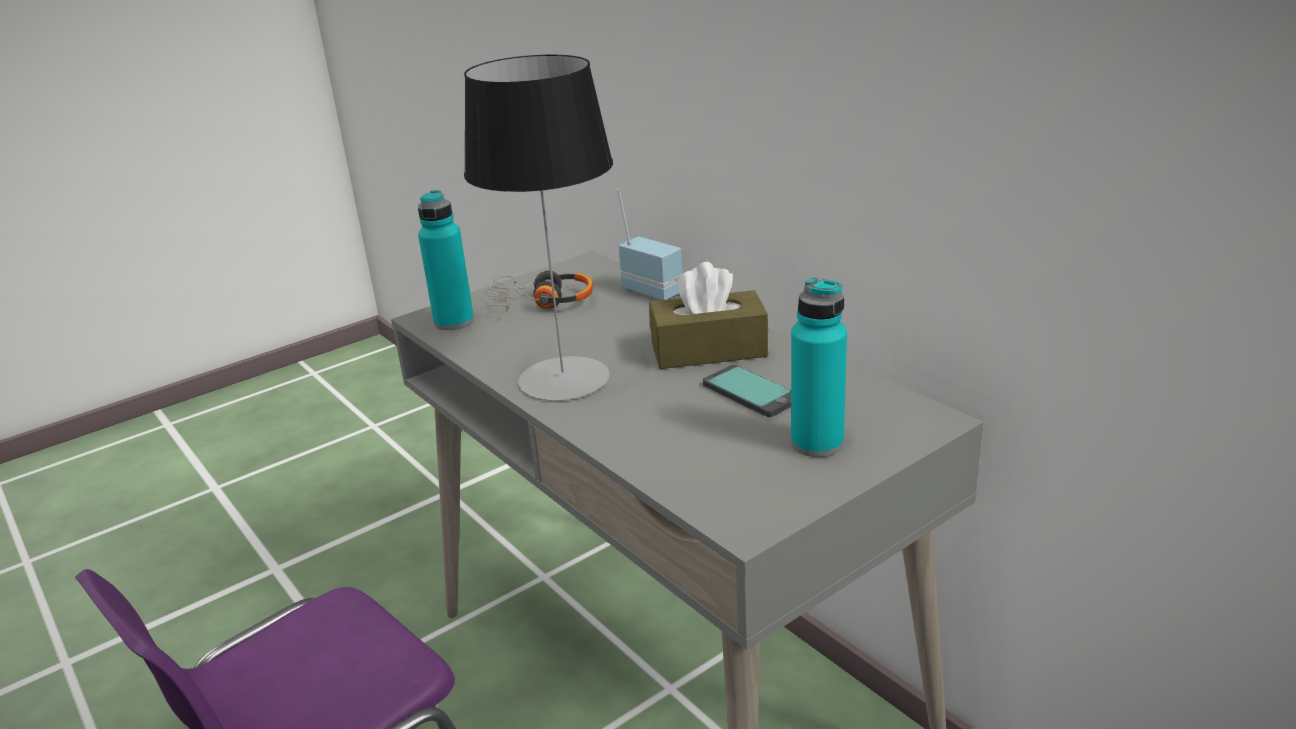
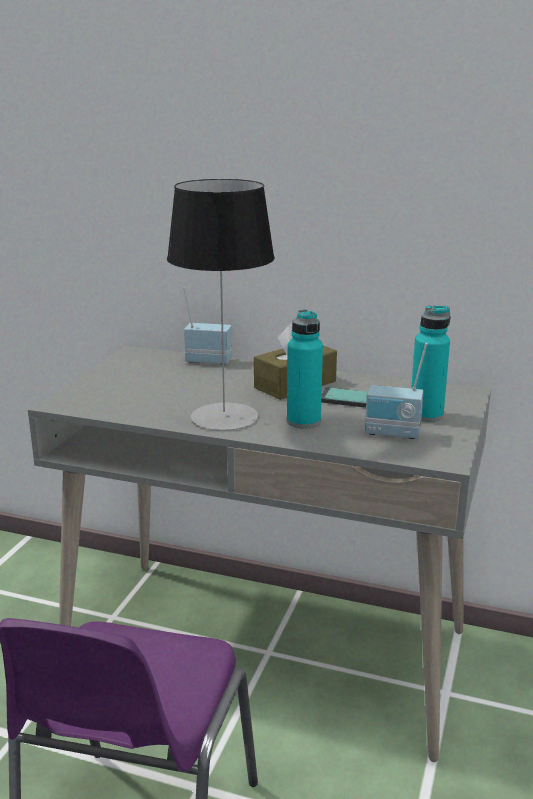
camera: 35 degrees left, 5 degrees down
(454, 322) = (86, 401): turquoise bottle -> turquoise bottle (303, 421)
(541, 302) = (137, 379): headphones -> none
(729, 461) = (392, 434): none -> radio

